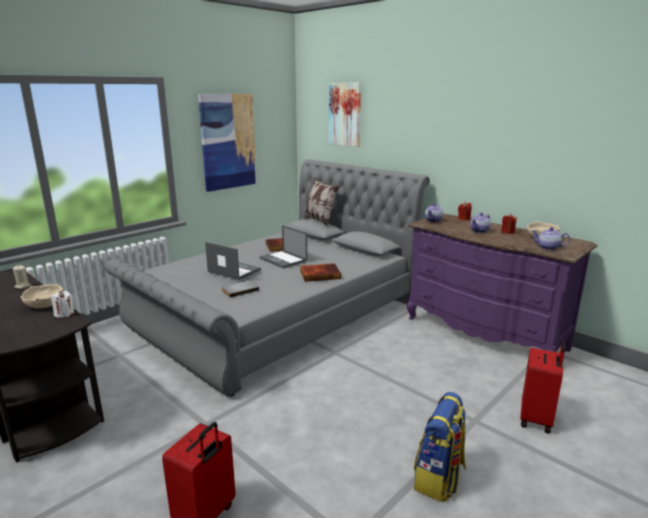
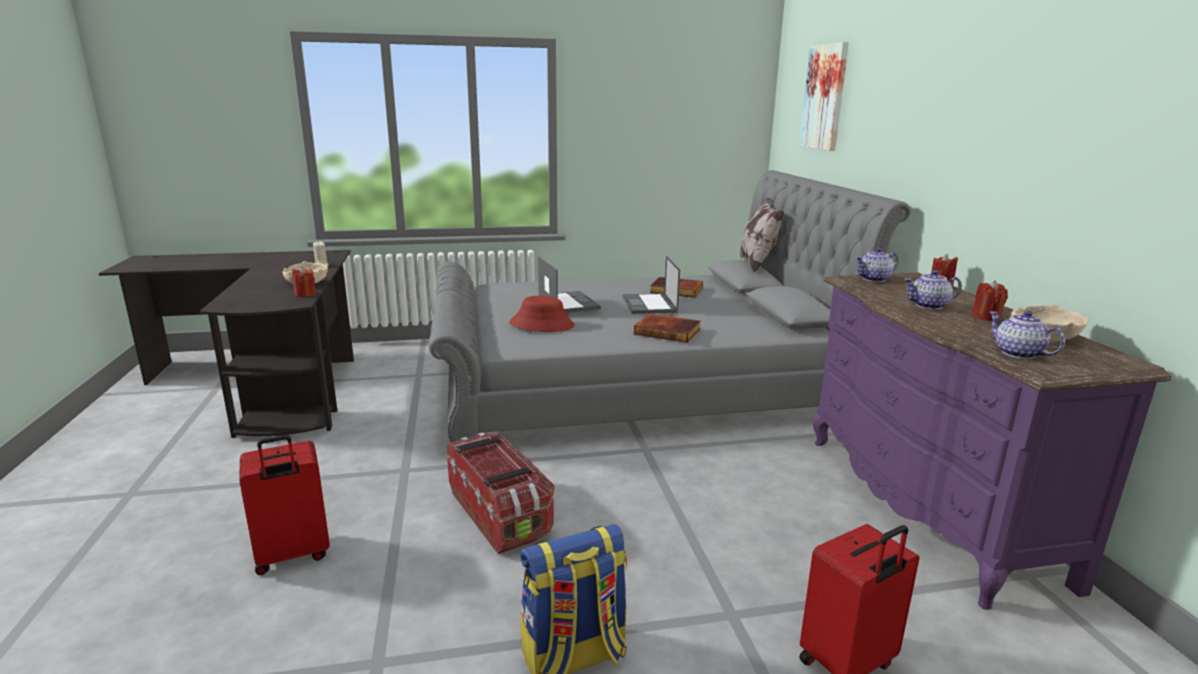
camera: 35 degrees right, 0 degrees up
(64, 314) = (305, 294): white candle -> red candle
(228, 141) = (646, 133): picture -> none
(239, 290) = (542, 324): grey book -> red hat
(303, 423) = (499, 513): none -> storage box

